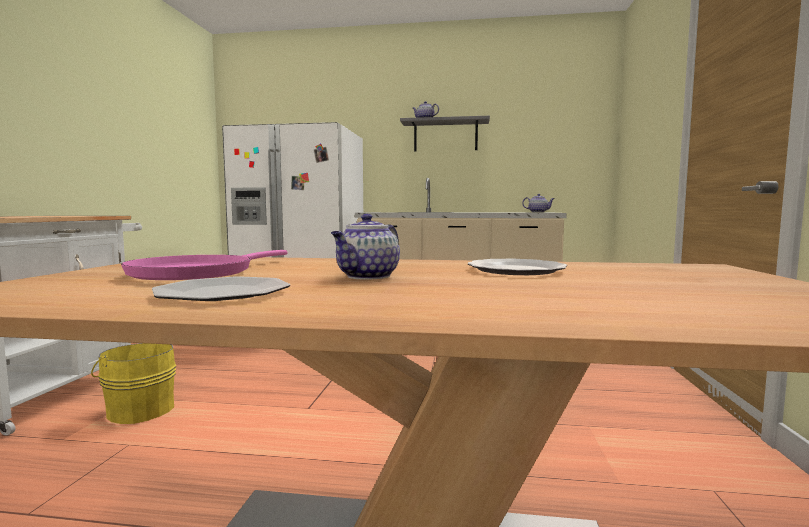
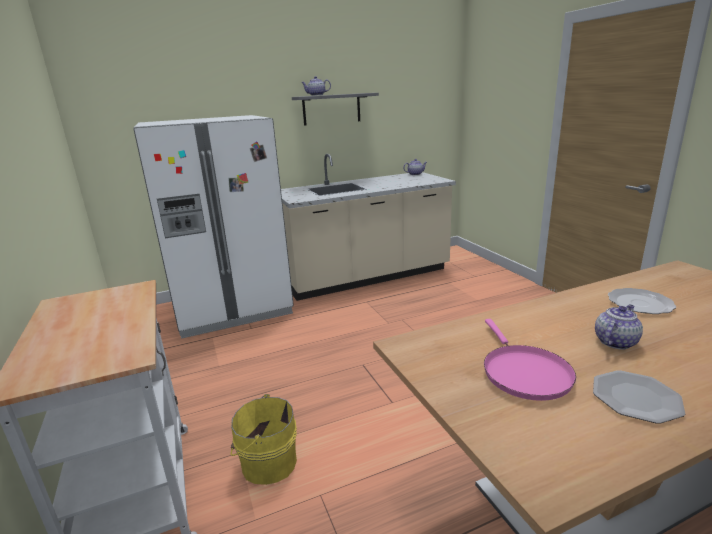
camera: 30 degrees left, 15 degrees up
(367, 276) = (615, 341): teapot -> teapot turned 135 degrees counterclockwise

